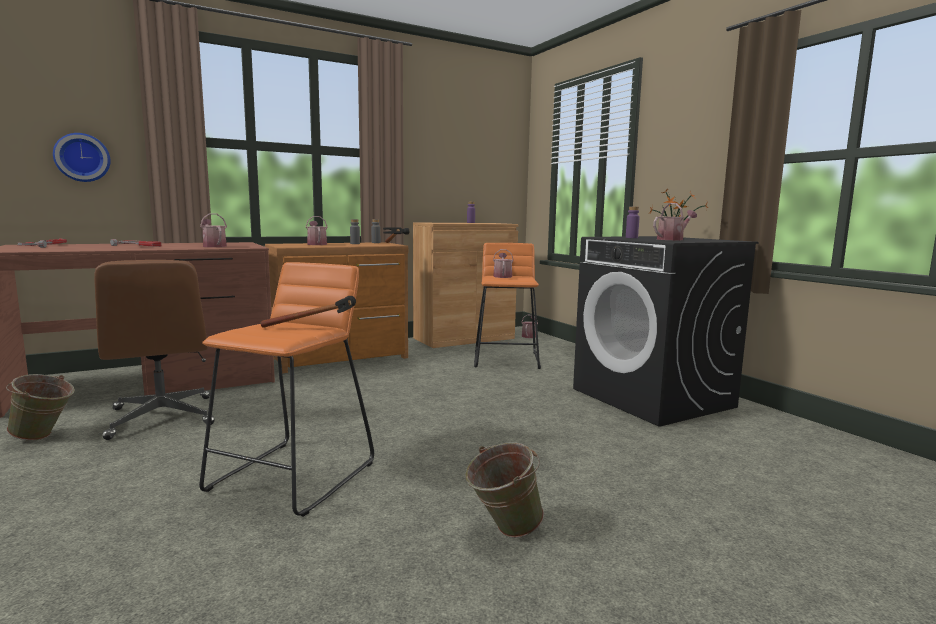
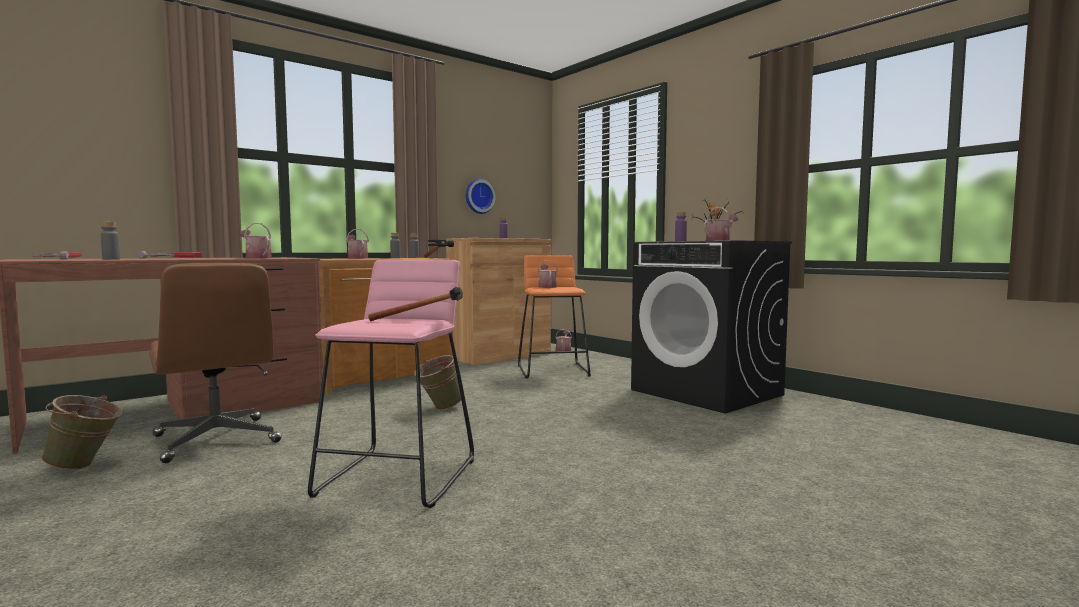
camera: 10 degrees left, 5 degrees down
(76, 249) = (111, 259): none -> grey bottle
(82, 157) = (97, 165): wall clock -> wall clock (478, 196)
(293, 476) = (398, 477): orange stool -> pink stool
(503, 531) = (633, 501): green bucket -> green bucket (438, 408)

